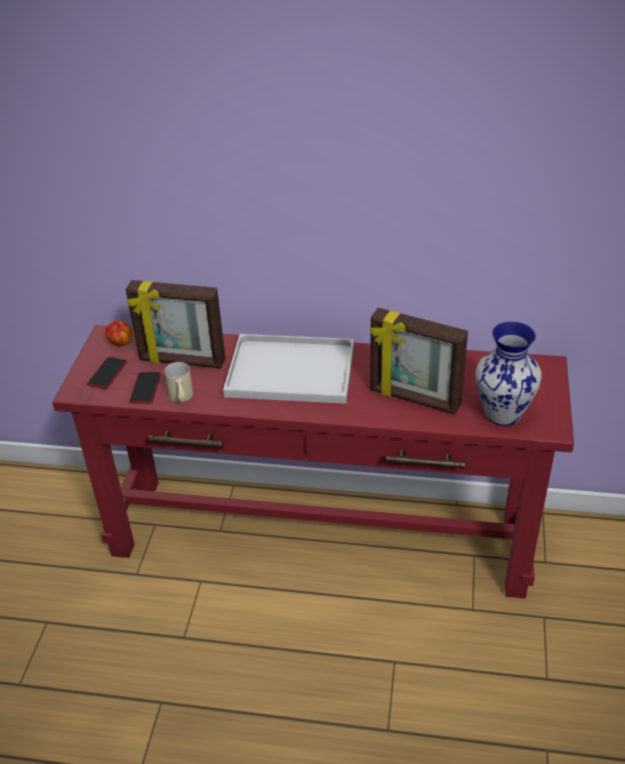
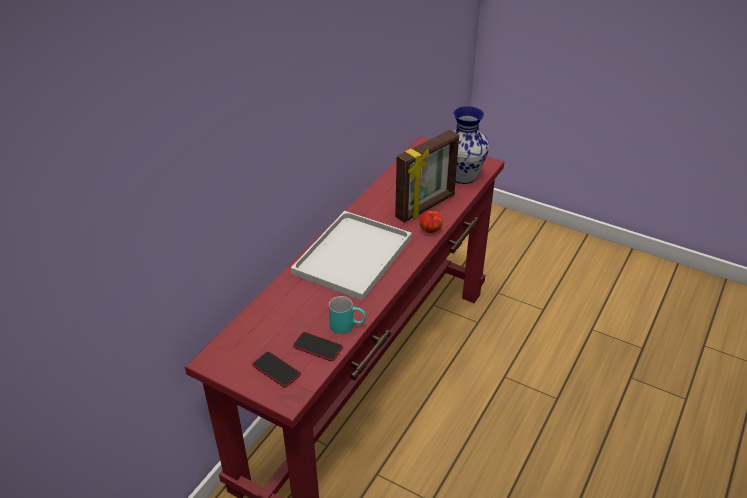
camera: 70 degrees left, 0 degrees up
(121, 343) = (233, 352): apple -> apple (430, 230)
(181, 398) = (347, 326): beige mug -> turquoise mug
(182, 361) = (294, 315): picture frame -> none

